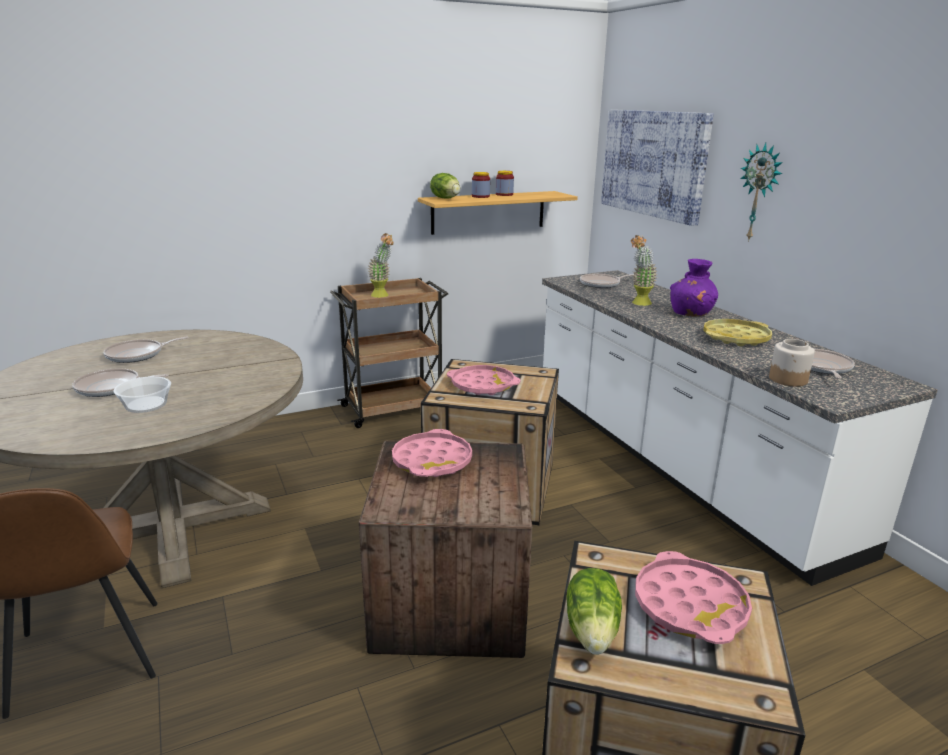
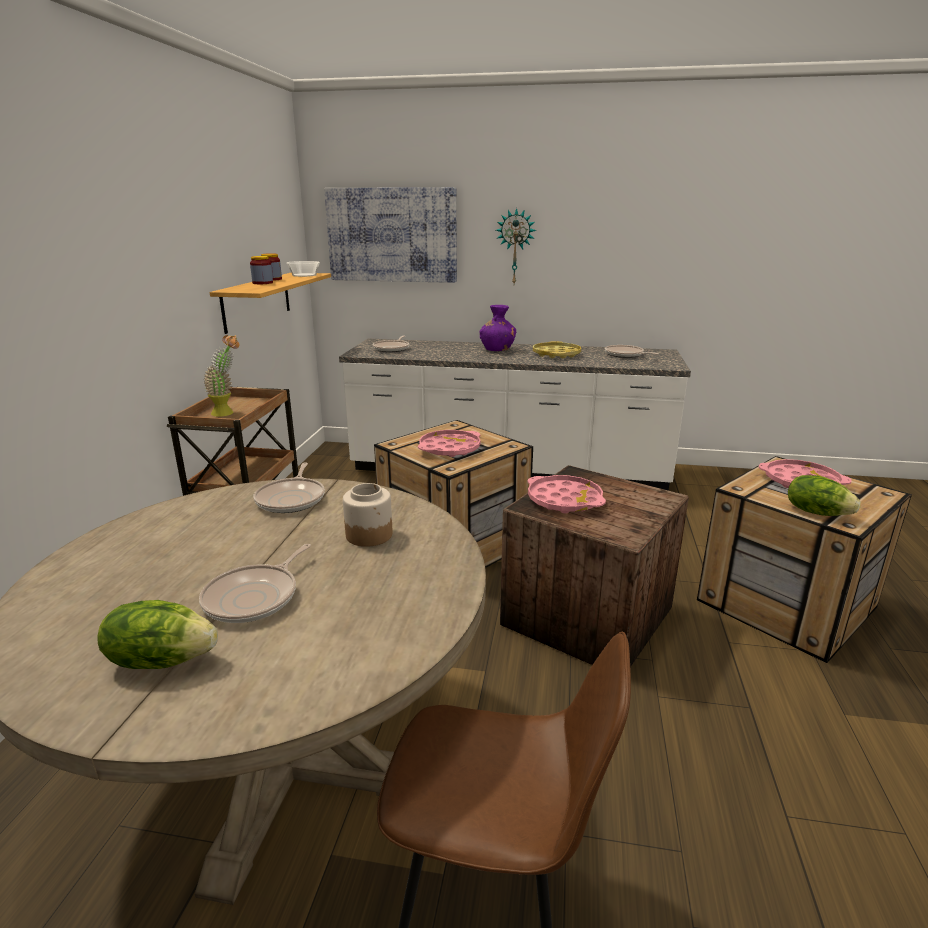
camera: 55 degrees left, 0 degrees up
(138, 355) = (153, 565): frying pan -> frying pan (292, 499)
(145, 405) = (354, 580): bowl -> bowl (304, 275)
(446, 198) = (243, 288): lettuce -> lettuce (162, 659)
(638, 304) = (454, 353): potted plant -> none
(788, 379) = (635, 364): jar -> jar (369, 535)

